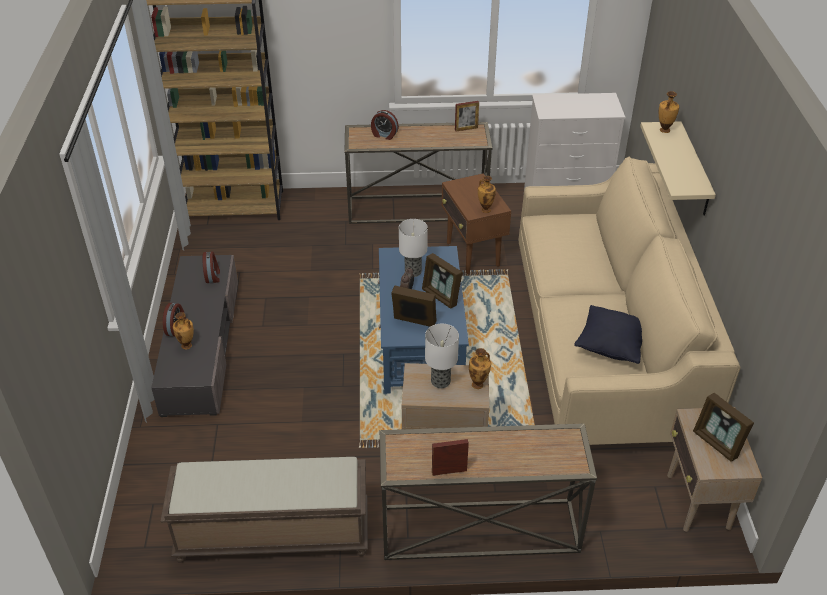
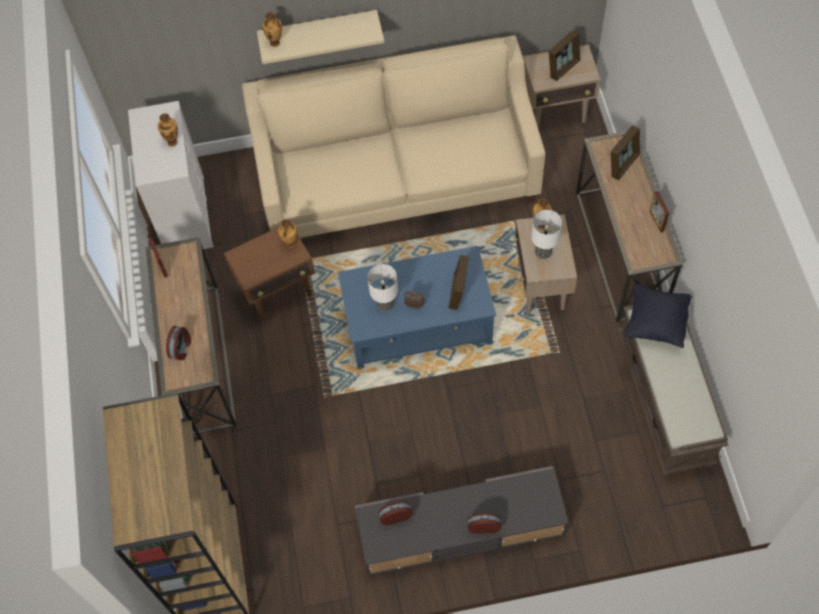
camera: 95 degrees left, 20 degrees up
(187, 346) = (506, 507): vase -> vase (173, 141)
(441, 296) = (418, 275): picture frame -> picture frame (623, 164)
(611, 346) = (470, 135): black pillow -> black pillow (656, 323)

